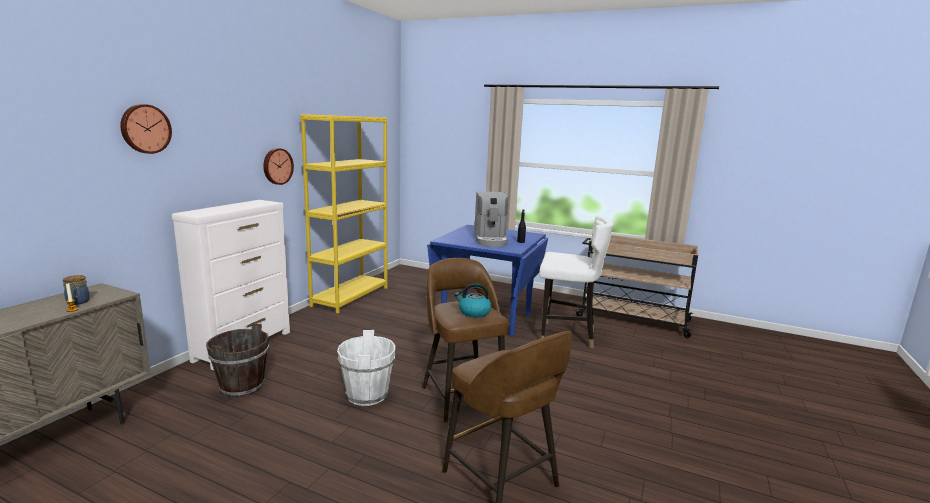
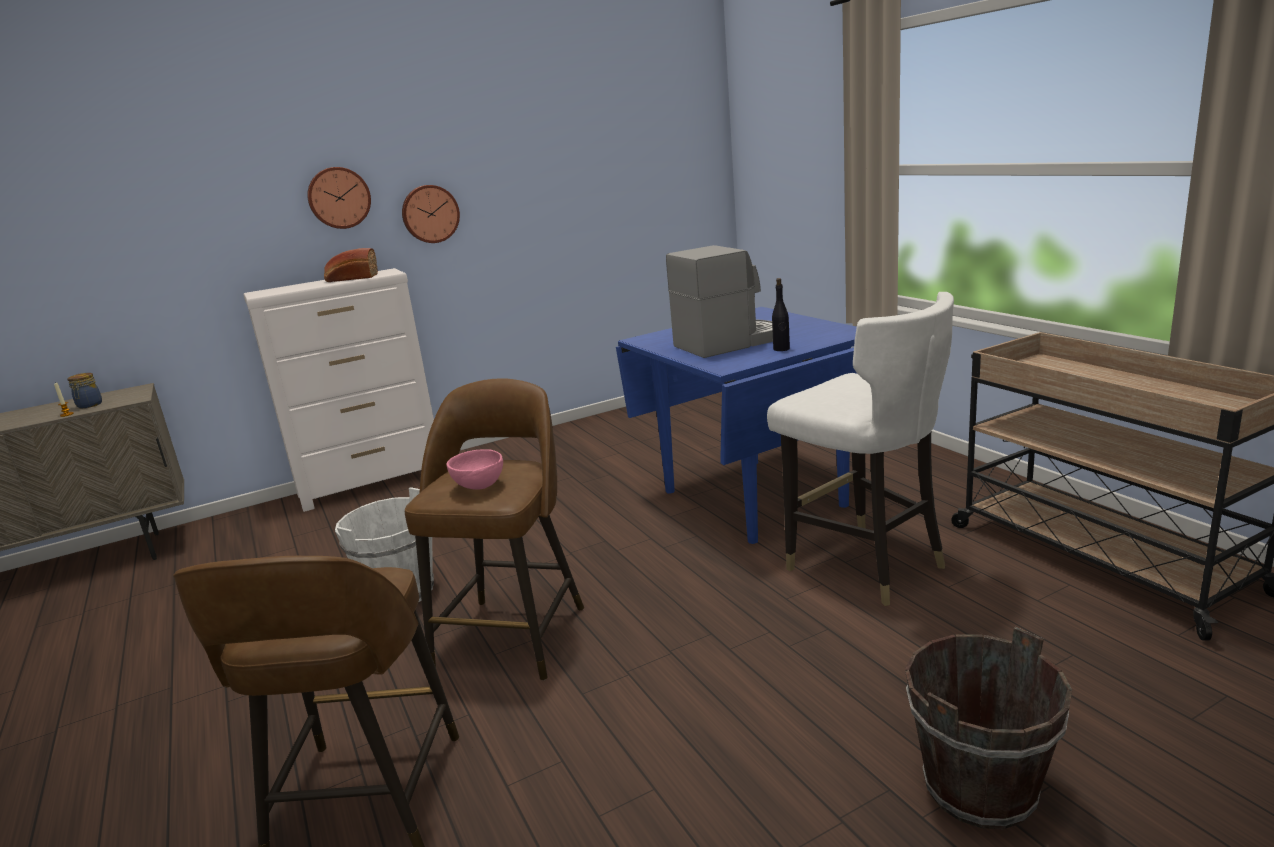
camera: 40 degrees right, 5 degrees up
(145, 129) = (192, 179): wall clock -> wall clock (339, 198)
(242, 387) = (298, 541): brown bucket -> brown bucket (979, 788)
(246, 205) = (351, 278): none -> bread
(350, 296) = (591, 427): yellow bookcase -> none
(474, 312) = (479, 486): kettle -> pink bowl
(490, 240) = (728, 343): coffee machine -> coffee machine turned 150 degrees counterclockwise

